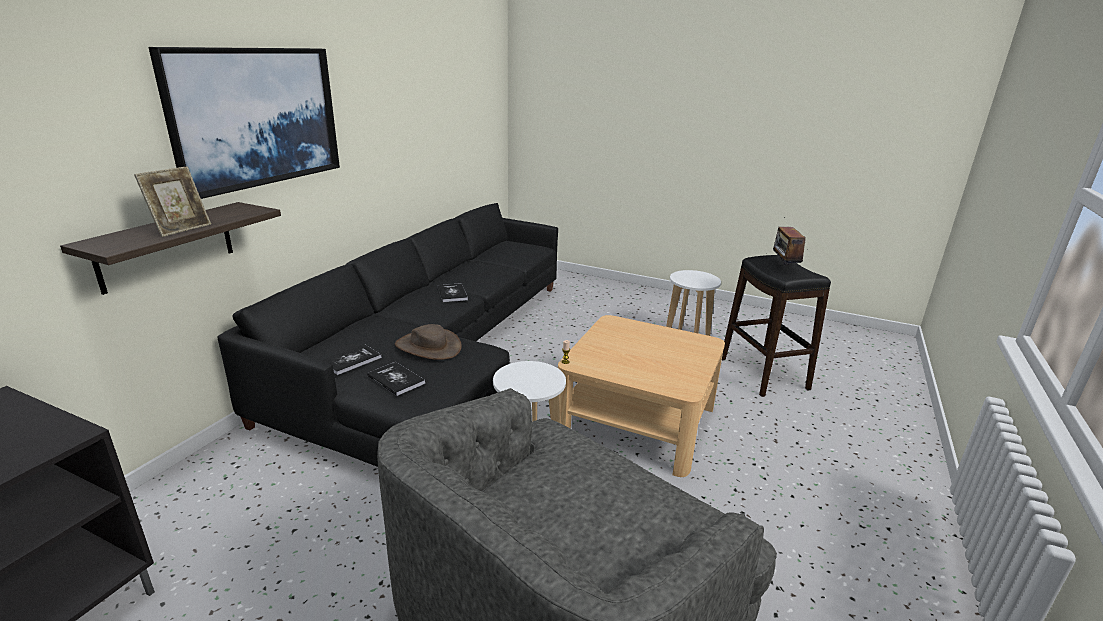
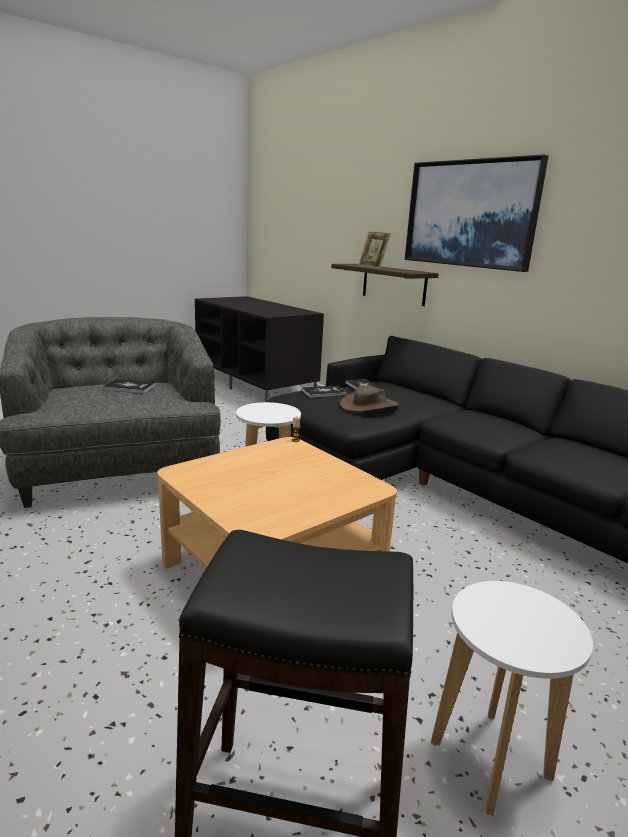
camera: 115 degrees right, 5 degrees down
(452, 293) = (499, 432): book -> book (129, 387)
(783, 268) = (299, 565): radio -> none

